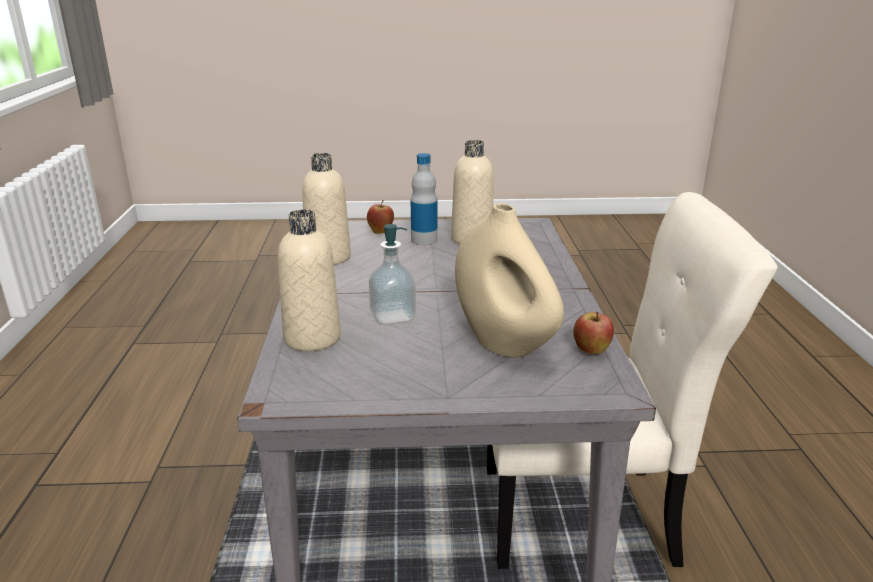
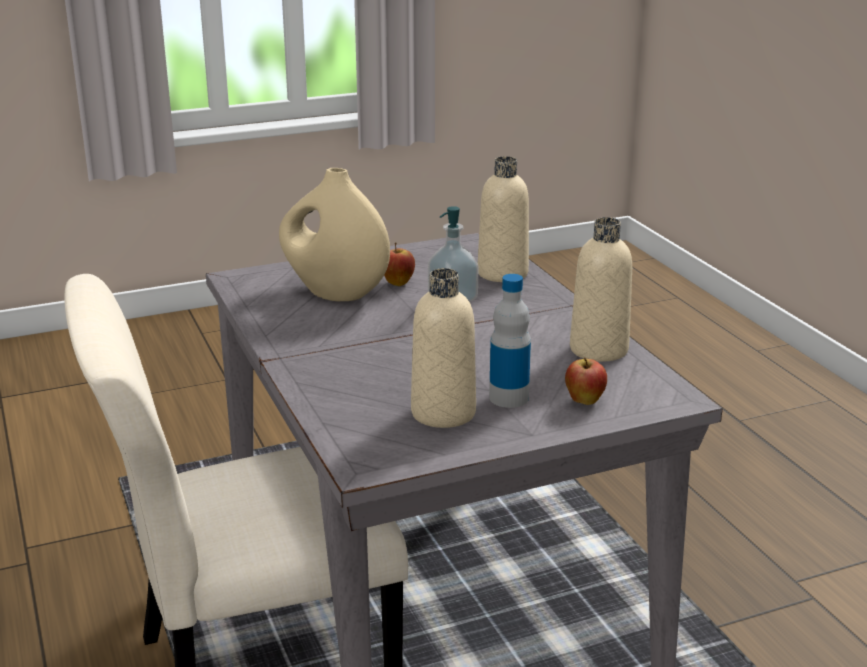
camera: 160 degrees right, 0 degrees up
(591, 352) = (255, 298): apple -> apple (397, 283)

